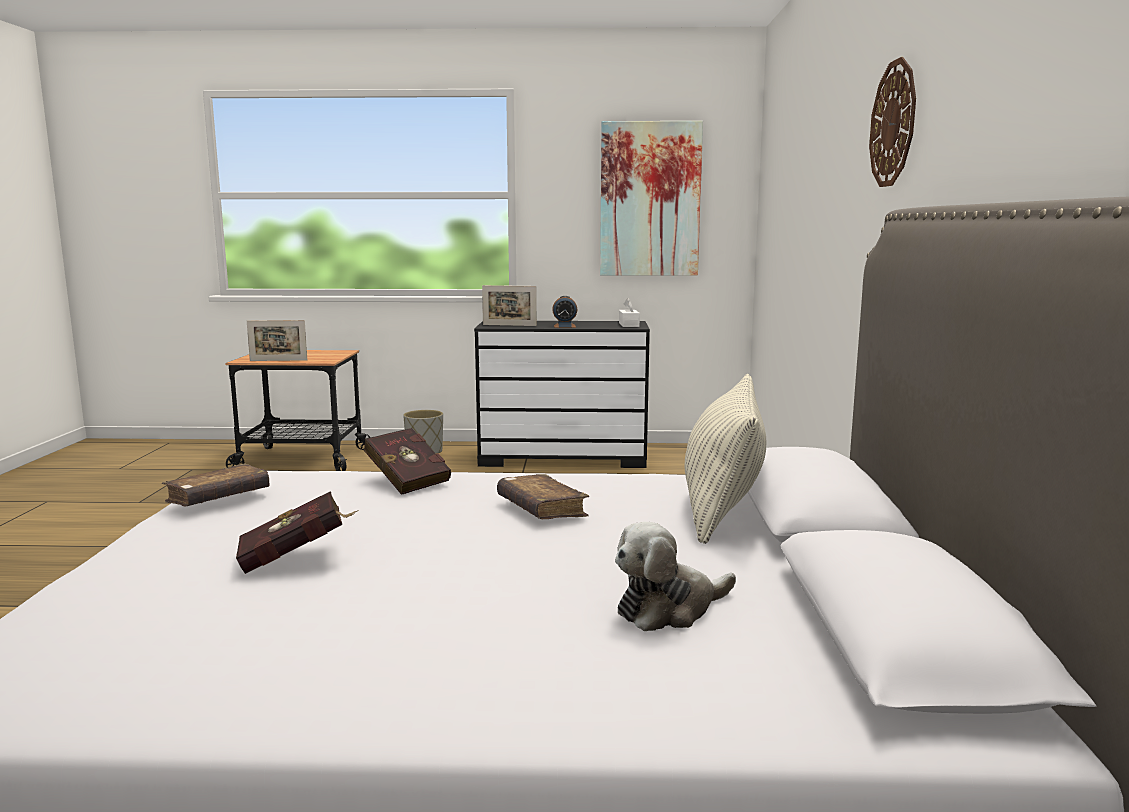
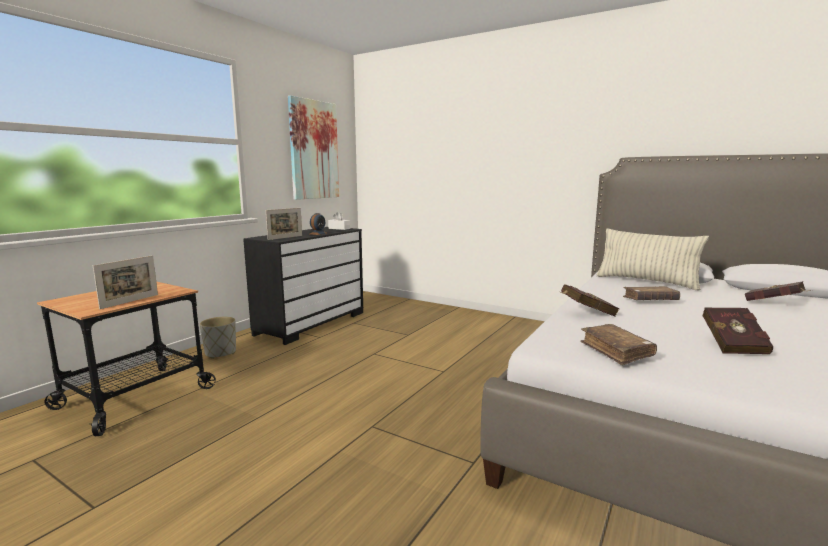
camera: 60 degrees left, 0 degrees up
(669, 609) = (775, 304): plush toy -> red book
(893, 124) = (582, 122): wall clock -> none

